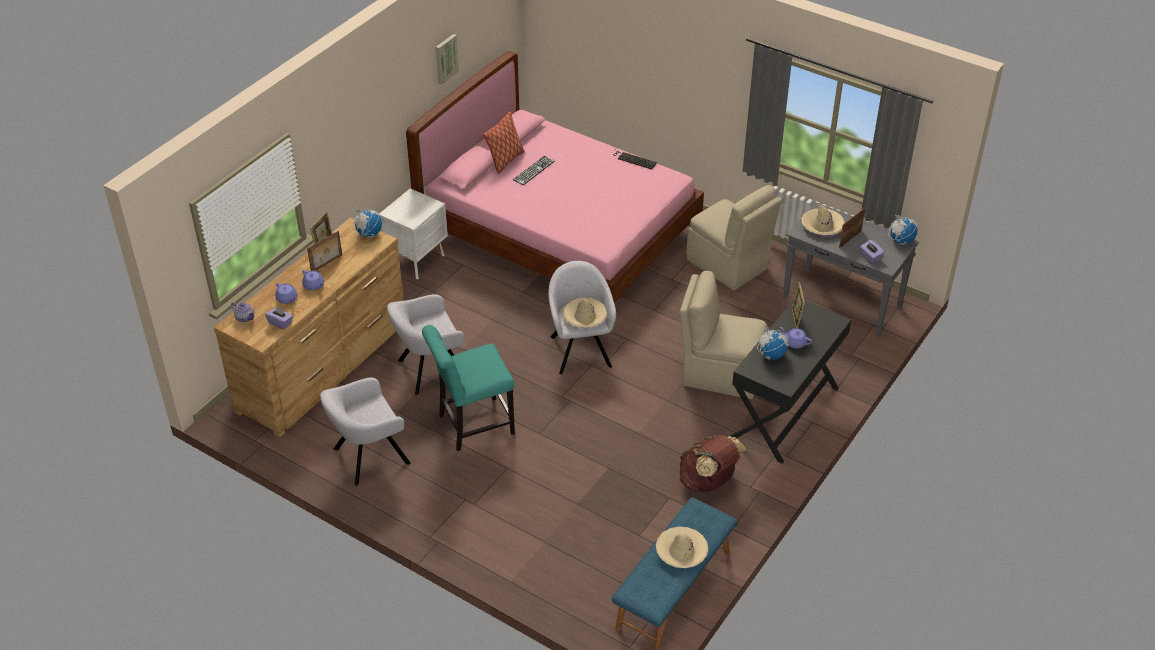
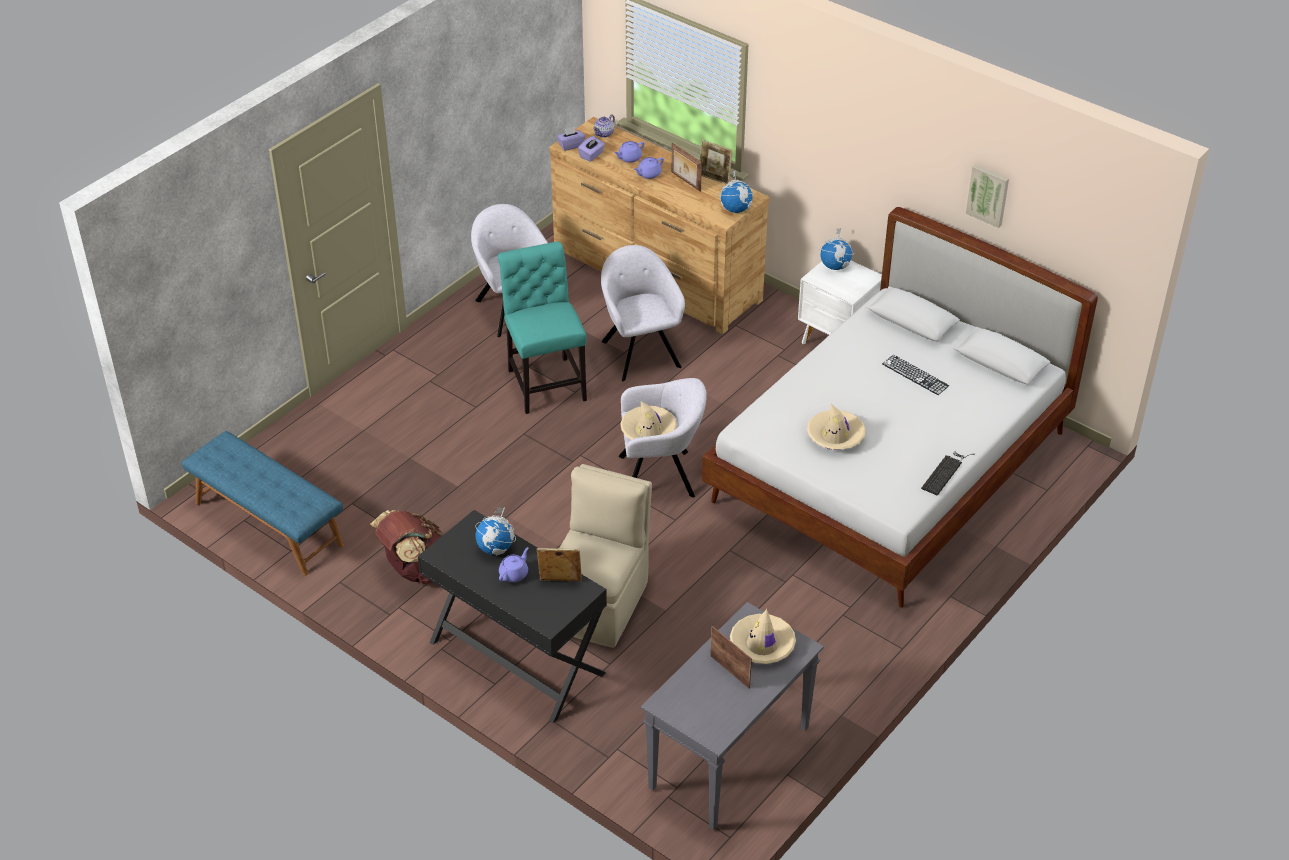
camera: 95 degrees right, 0 degrees up
(505, 161) = (936, 351): pillow -> none
(559, 234) = (890, 469): pink bed -> white bed
(681, 551) = (261, 481): beige hat -> beige hat (835, 435)
(728, 265) = (820, 638): beige chair -> none
(870, 257) = (686, 688): purple tissue box -> purple tissue box (571, 145)
(901, 241) = (721, 732): globe -> globe (835, 266)

